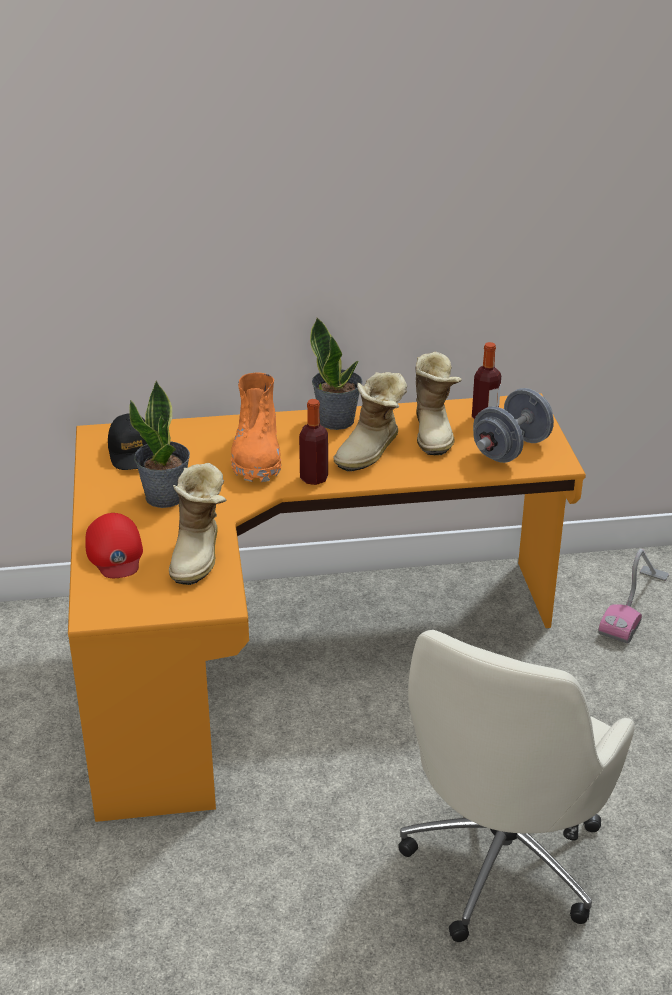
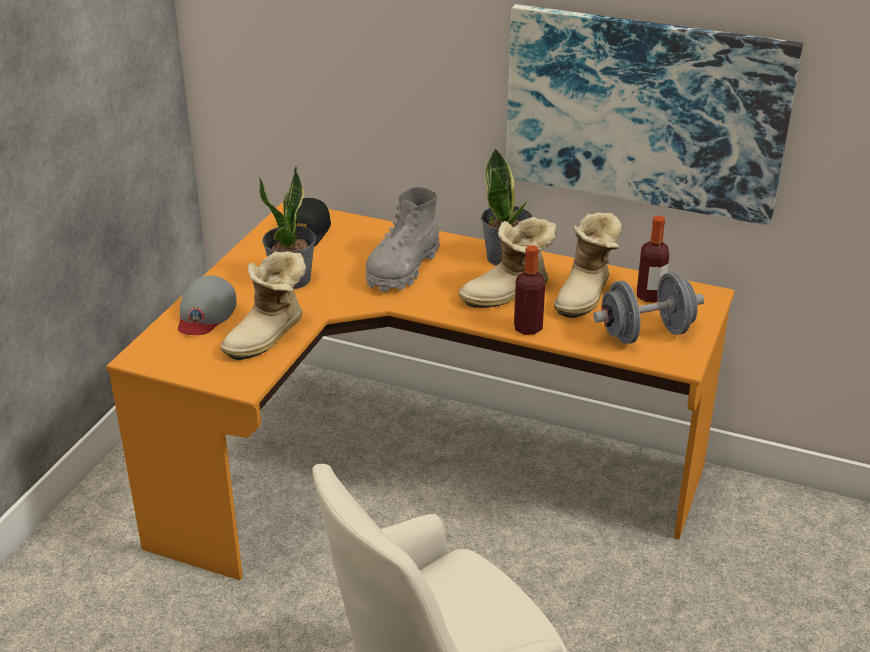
camera: 30 degrees right, 0 degrees up
(115, 553) = (206, 313): red cap -> grey cap
(257, 456) = (402, 268): orange boot -> grey boot
(314, 478) = (432, 303): bottle -> bottle (528, 328)
(448, 253) = (644, 112): none -> picture
(634, 606) = (787, 551): vacuum cleaner -> none

